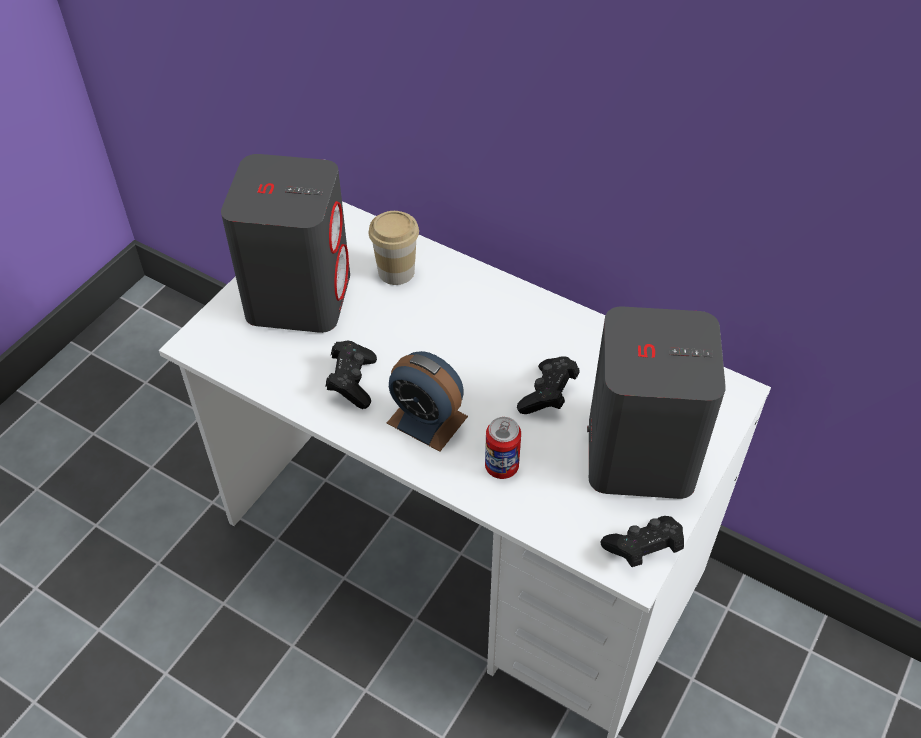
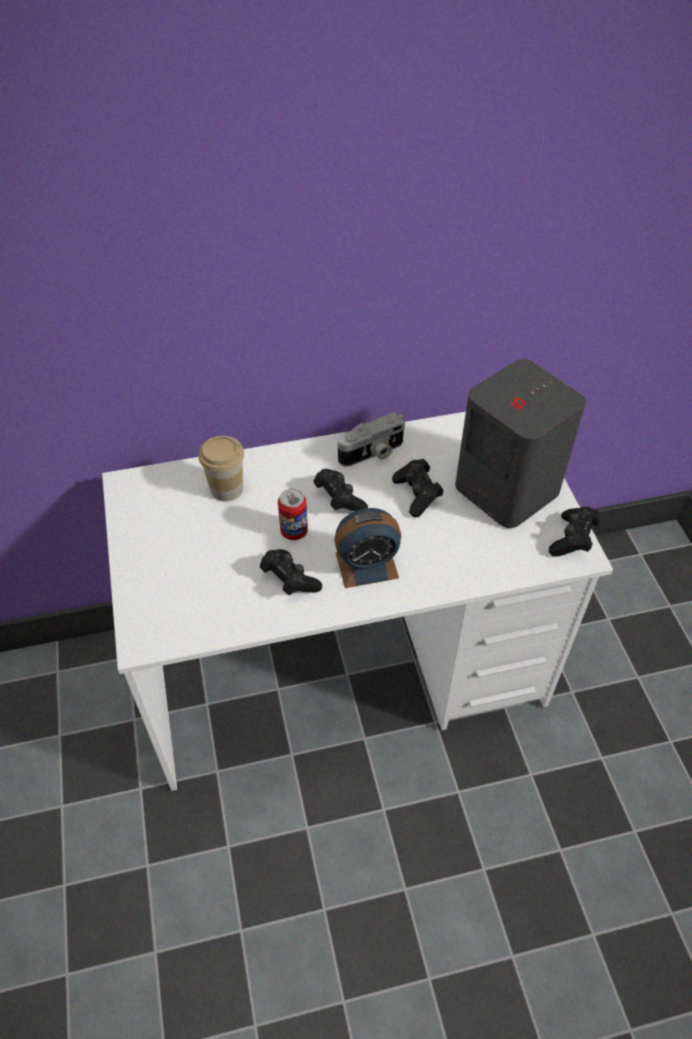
camera: 45 degrees left, 0 degrees up
(299, 295) = (178, 553): grey speaker -> none
(475, 347) = (339, 499): none -> black game controller
(501, 467) = (445, 557): can -> can (294, 531)
(555, 329) = (372, 453): none -> camera

